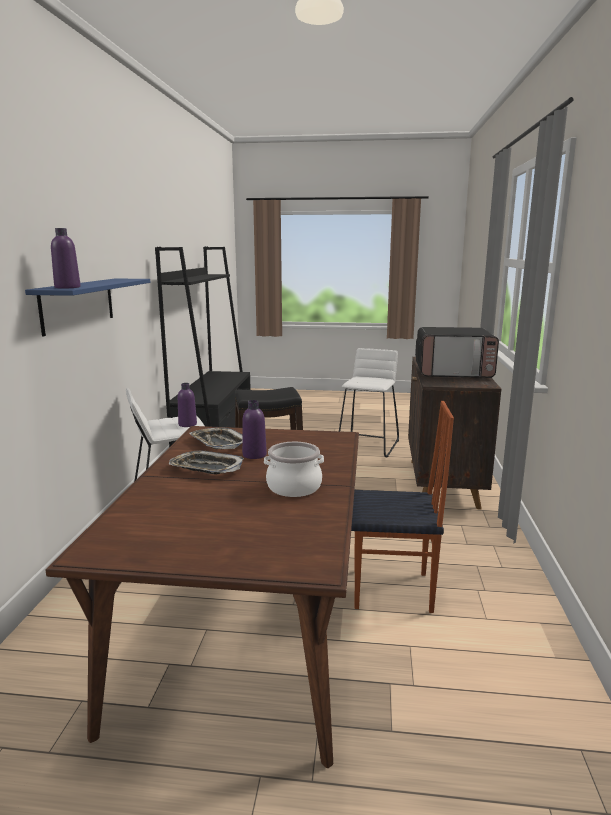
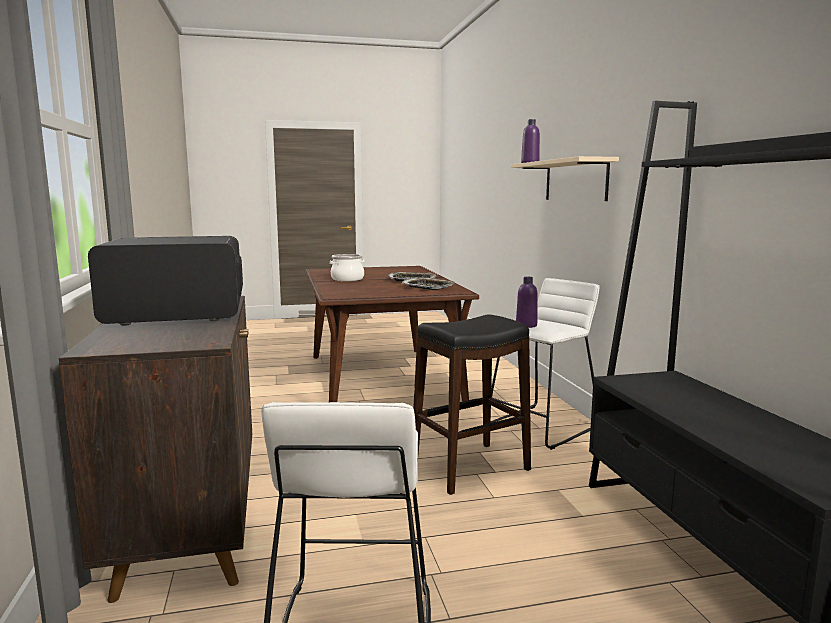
camera: 160 degrees right, 5 degrees down
(78, 304) = (575, 180): blue shelf -> beige shelf
(254, 455) = (391, 285): purple bottle -> none
(392, 591) = (287, 402): chair -> none

